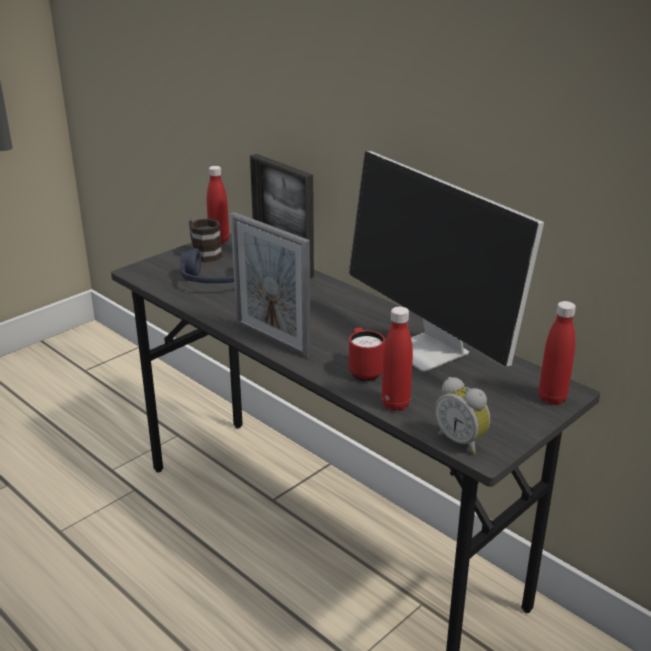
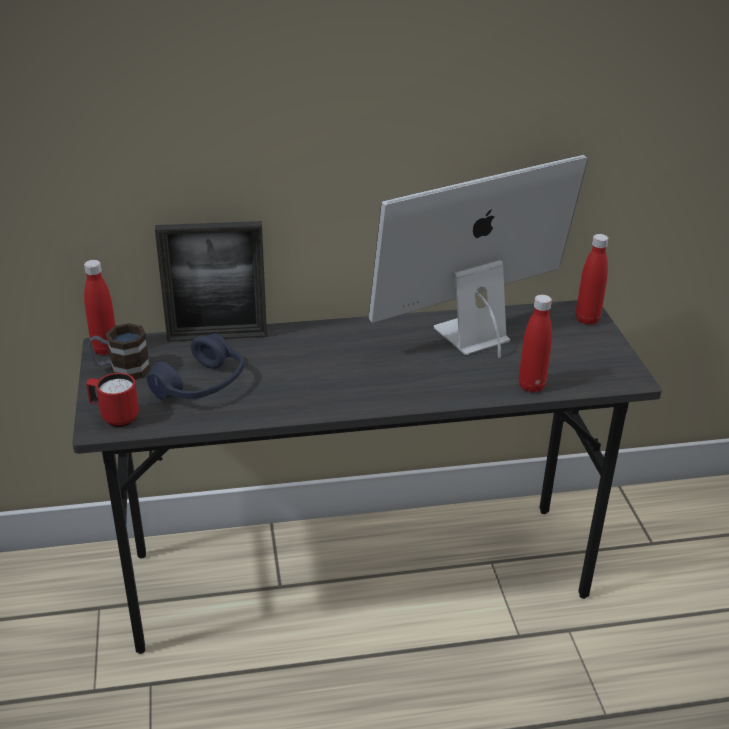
camera: 55 degrees left, 5 degrees up
(272, 339) = (359, 401): picture frame -> none
(364, 371) = (465, 378): red mug -> red mug (115, 417)
(431, 352) = (469, 335): monitor -> monitor turned 150 degrees clockwise
(461, 441) = (607, 381): alarm clock -> none

